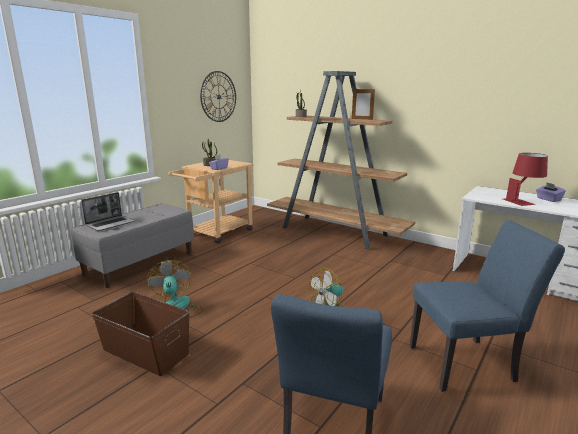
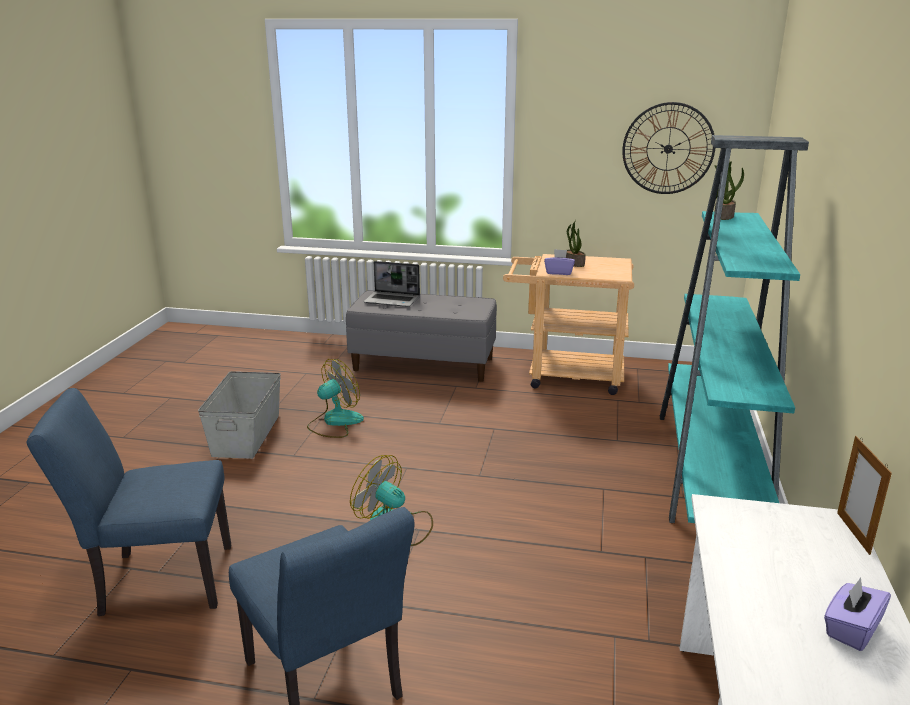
camera: 65 degrees right, 5 degrees up
(145, 351) = (247, 434): brown storage box -> grey storage box
(335, 232) = (711, 470): brown bookcase -> turquoise bookcase
(362, 119) = (768, 253): picture frame -> picture frame (853, 533)
(522, 201) = (770, 580): red table lamp -> none

